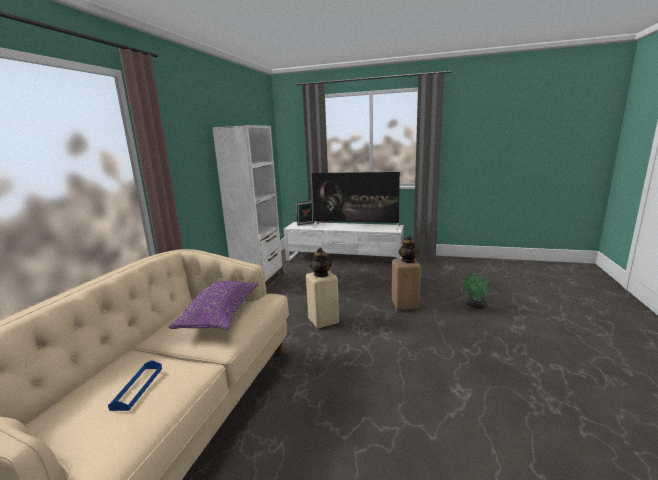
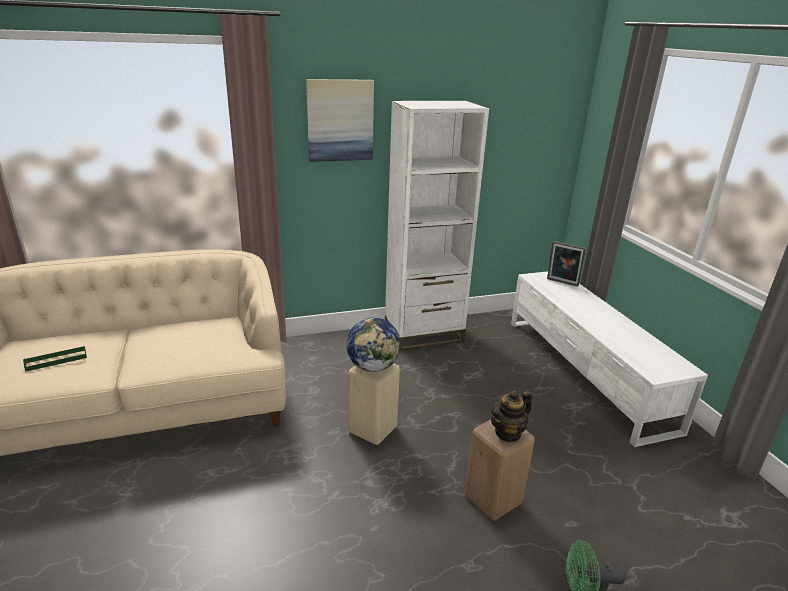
camera: 55 degrees right, 10 degrees up
(137, 388) = (56, 360): blue tray -> green tray
(188, 141) = (340, 120): none -> picture
(220, 314) = (196, 342): purple pillow -> none
(321, 274) = (373, 367): teapot -> globe
(355, 226) = (616, 327): television -> none

